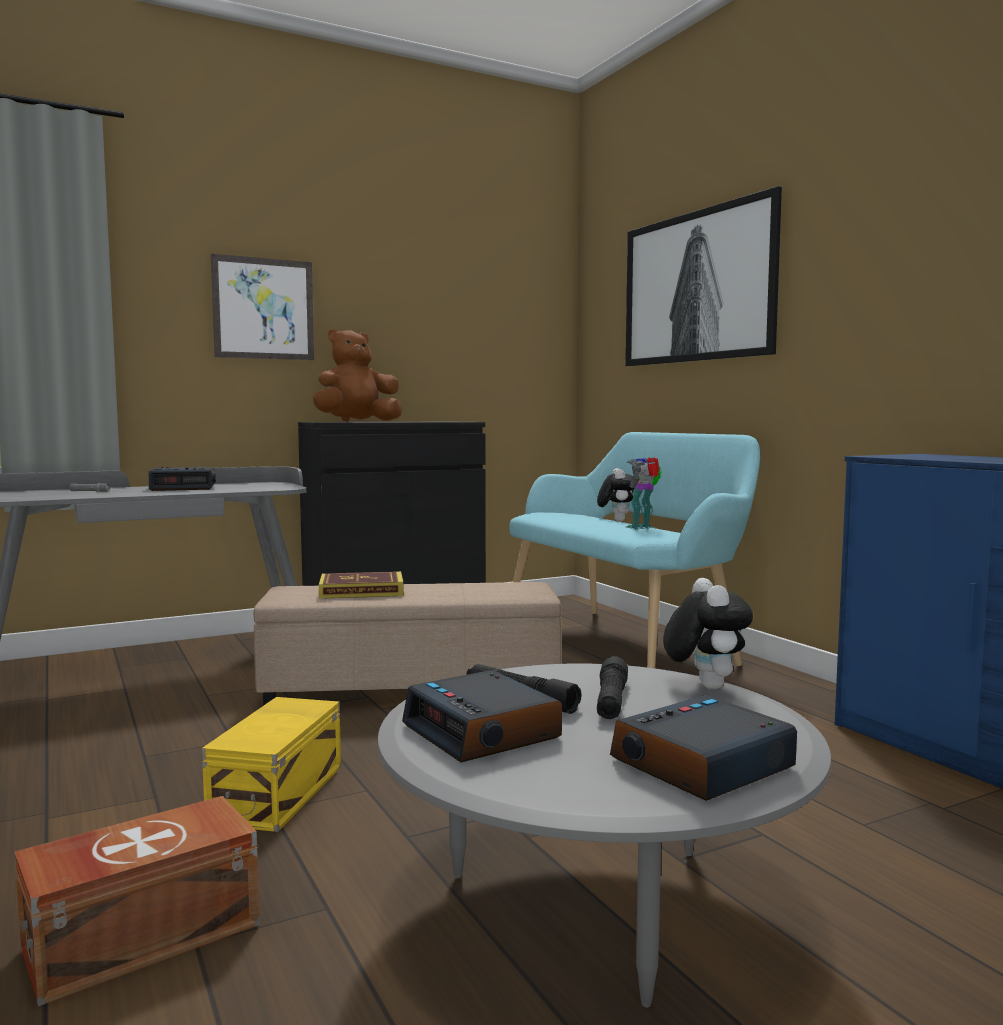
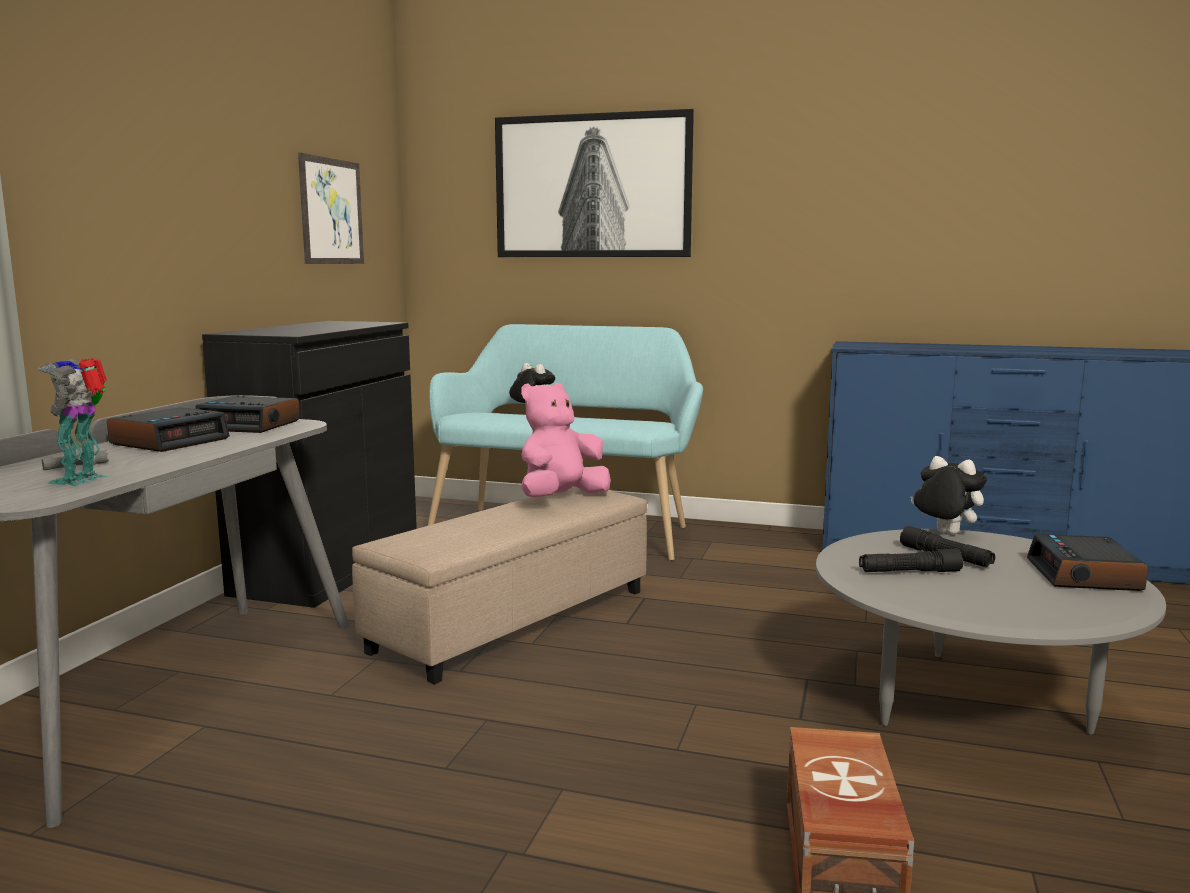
camera: 45 degrees left, 5 degrees up
(263, 308) = (153, 180): picture -> picture (331, 211)
(281, 792) = (646, 735): yellow storage box -> none
(357, 421) = (286, 330): brown plush toy -> none
(361, 591) = (471, 528): book -> none
(483, 732) = (966, 597): alarm clock -> alarm clock (250, 425)
(489, 587) = (561, 499): none -> pink plush toy
(642, 527) = (606, 419): toy robot -> toy robot (84, 480)

